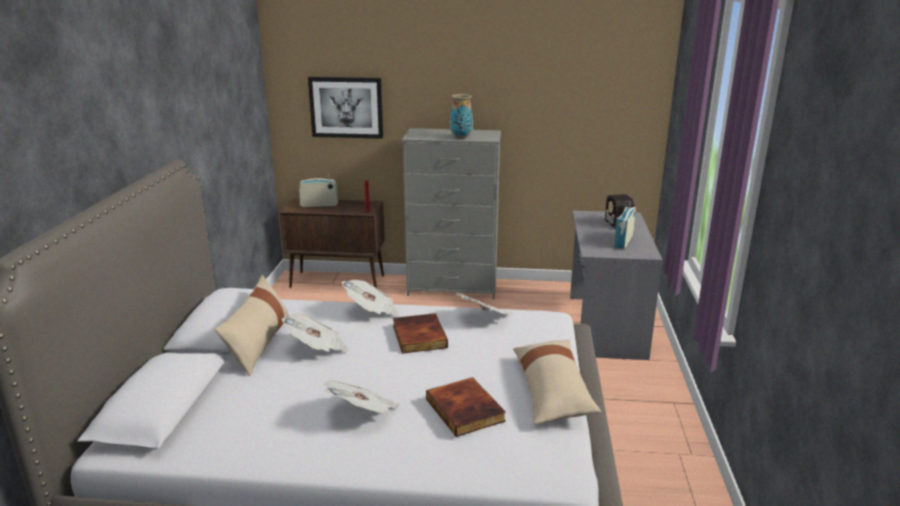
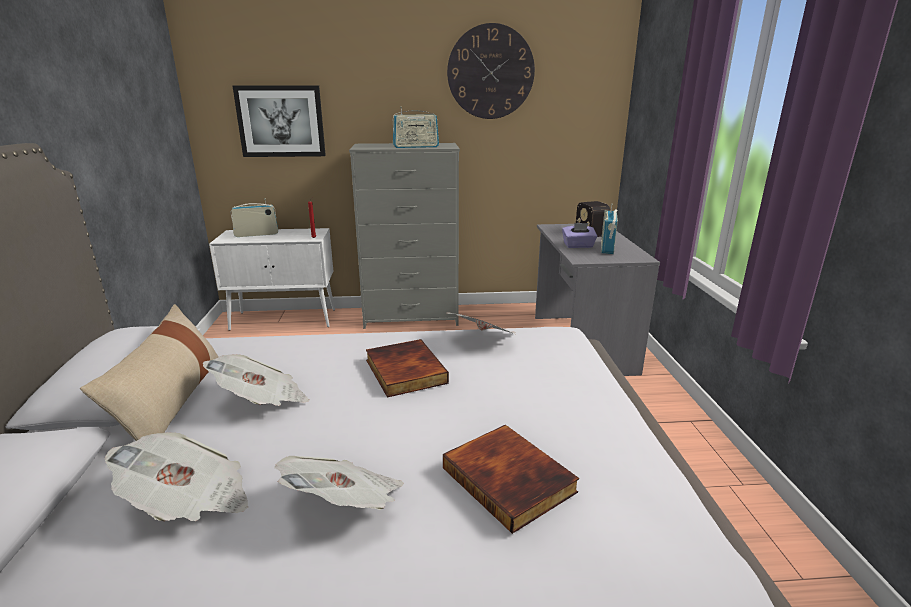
camera: 10 degrees left, 0 degrees up
(338, 281) = (285, 319): brown cabinet -> white cabinet
(372, 311) = (335, 344): newspaper -> newspaper (190, 502)
(461, 137) = (416, 147): vase -> radio
(536, 68) = (490, 72): none -> wall clock
(552, 391) = (616, 433): beige pillow -> none
(598, 237) = (578, 246): none -> purple tissue box

